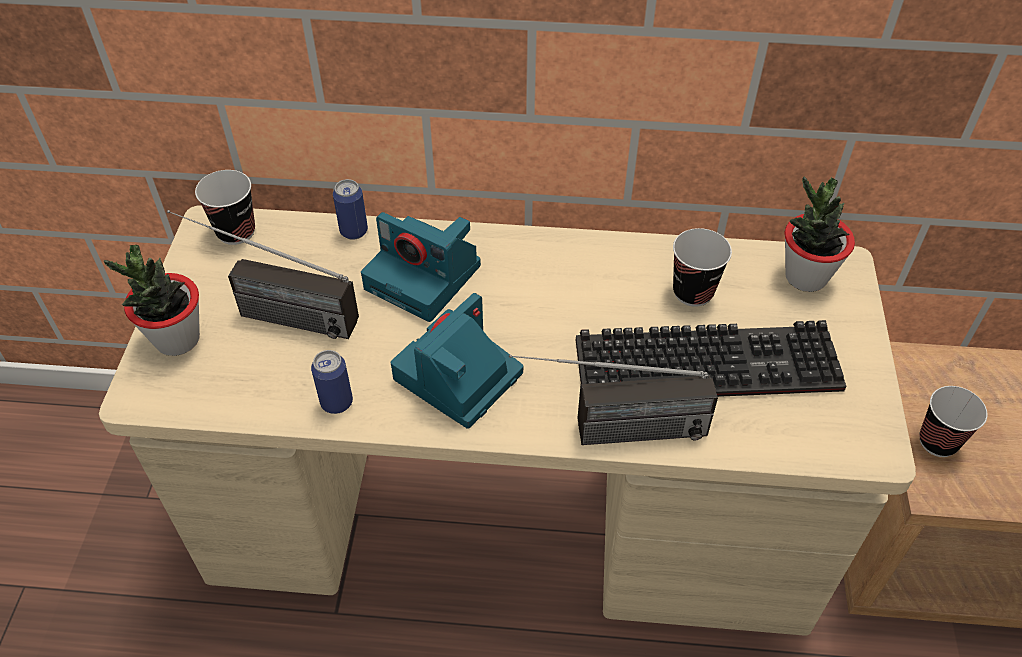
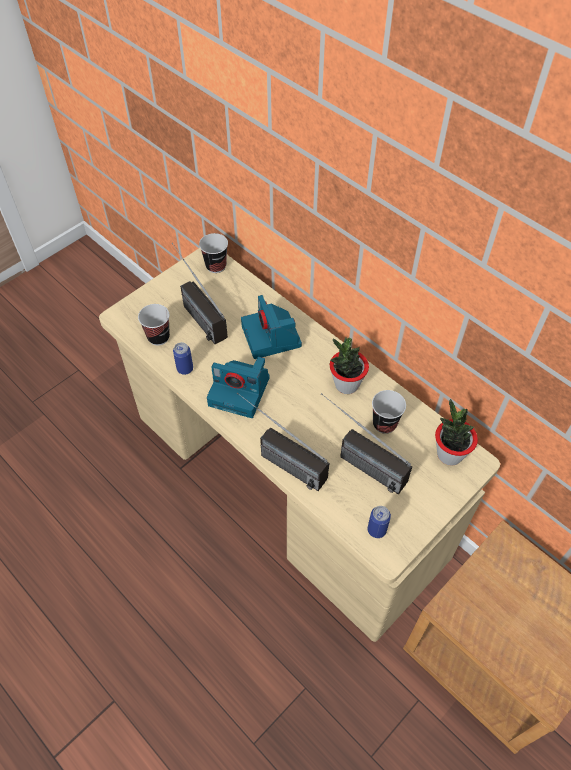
camera: 40 degrees right, 5 degrees up
(177, 339) = (152, 301): potted plant -> potted plant (346, 384)
(354, 231) = (263, 296): can -> can (376, 530)
(457, 378) = (240, 391): camera -> camera turned 150 degrees counterclockwise
(710, 361) = (356, 460): keyboard -> radio
(938, 442) = (476, 589): cup -> cup (158, 337)

